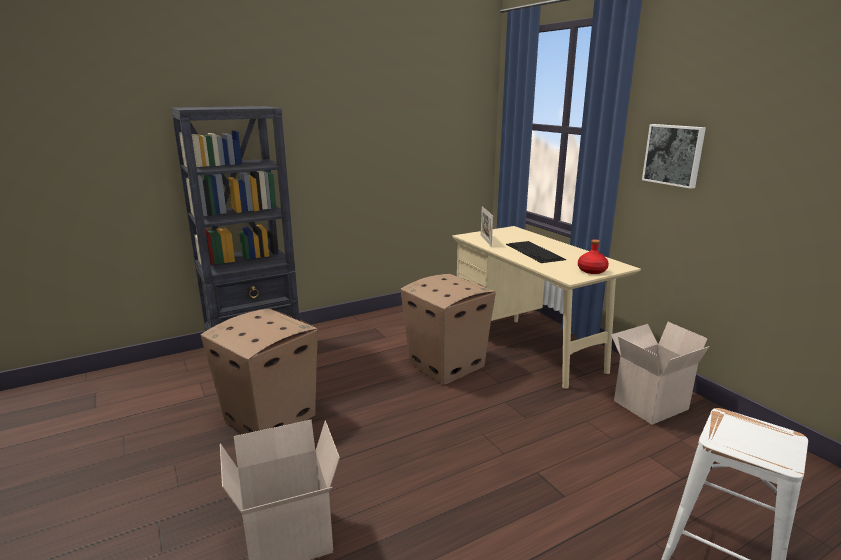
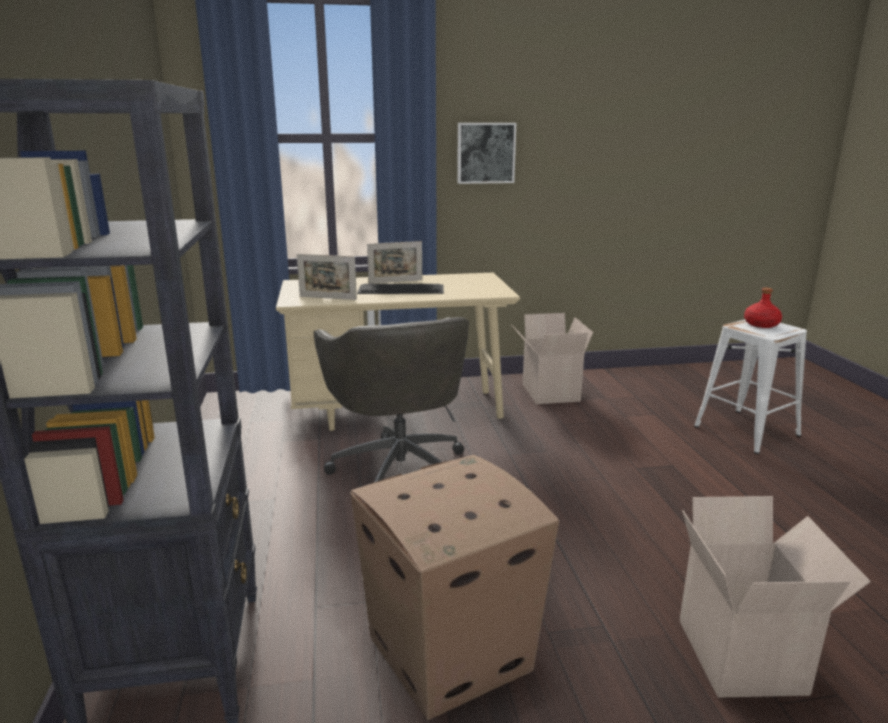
camera: 70 degrees left, 0 degrees up
(445, 364) = (399, 469): cardboard box -> grey office chair
(553, 247) = (395, 282): none -> picture frame
(592, 270) = (486, 284): red bottle -> red bottle (761, 324)

